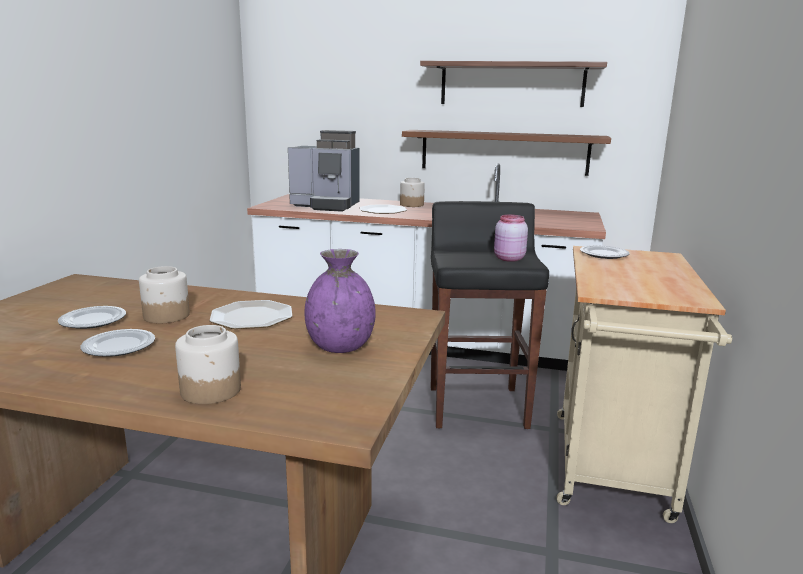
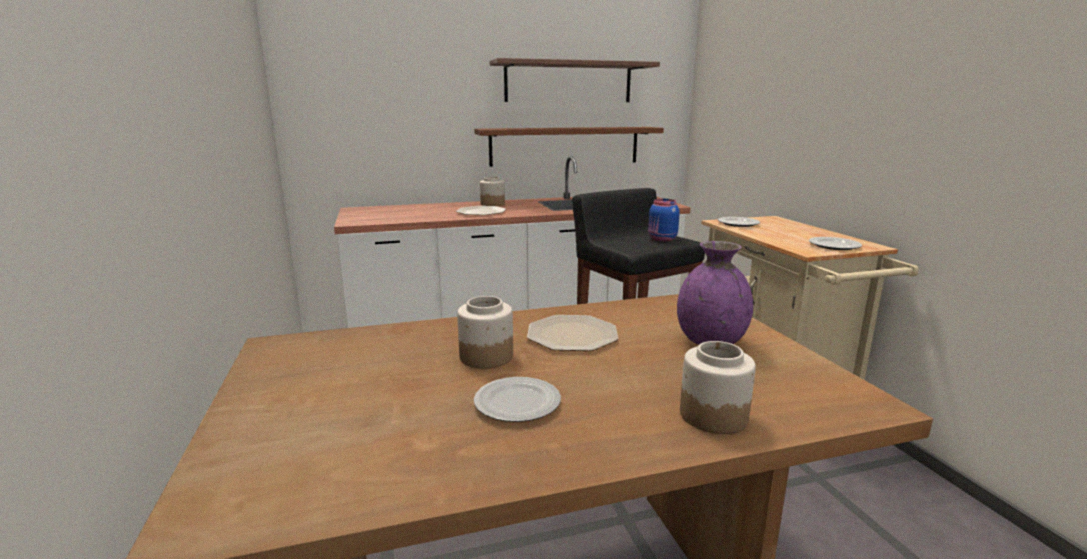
camera: 30 degrees left, 0 degrees up
(94, 320) = (415, 384): plate -> plate (834, 246)
(327, 206) = (416, 214): coffee machine -> none
(508, 259) = (662, 239): pink jar -> blue jar

